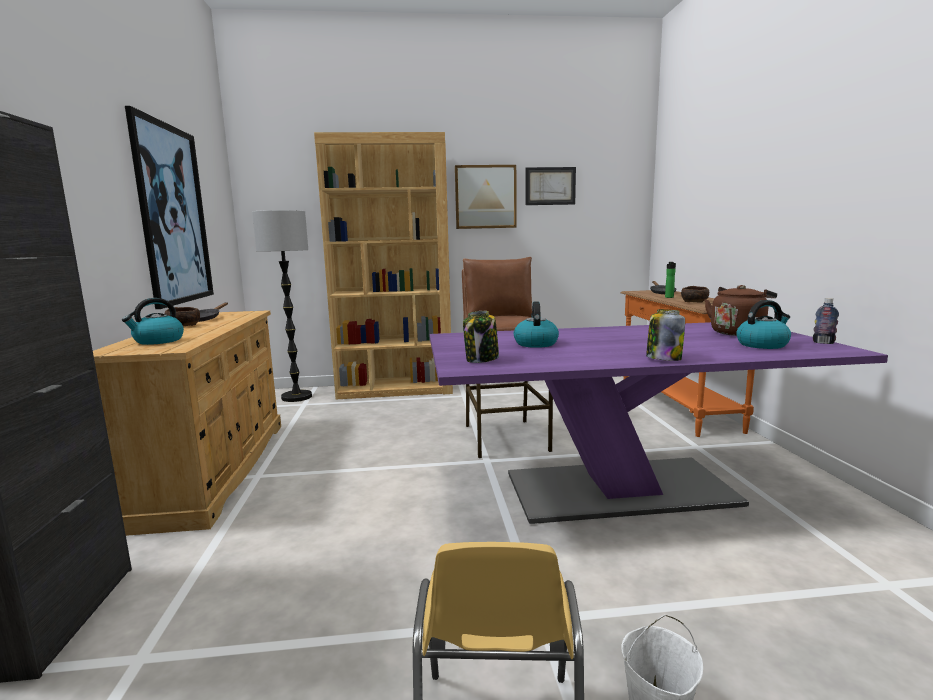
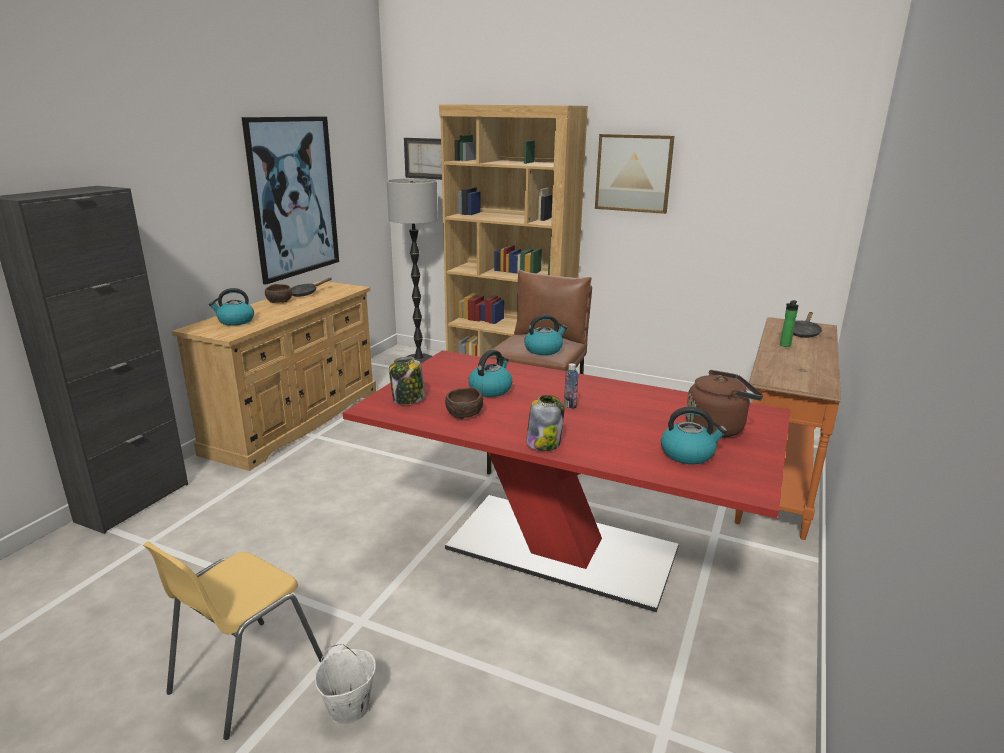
camera: 30 degrees right, 10 degrees up
(521, 320) = (544, 350): none -> kettle
(550, 186) = (717, 164): picture -> picture (428, 158)
(619, 490) = (562, 549): purple dining table -> red dining table
(694, 302) = (788, 363): brown bowl -> brown bowl (463, 414)
(823, 342) = (763, 471): bottle -> bottle (570, 405)

